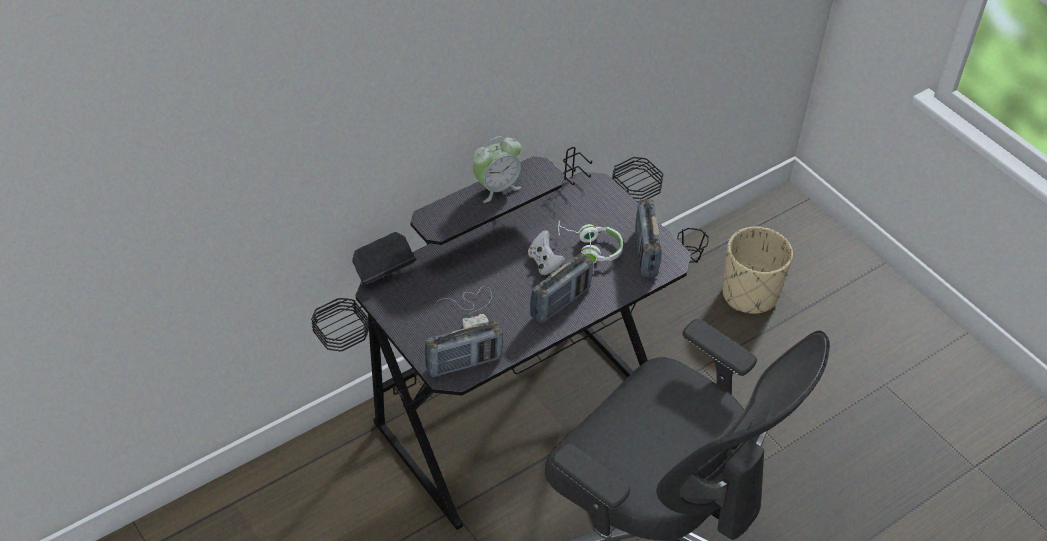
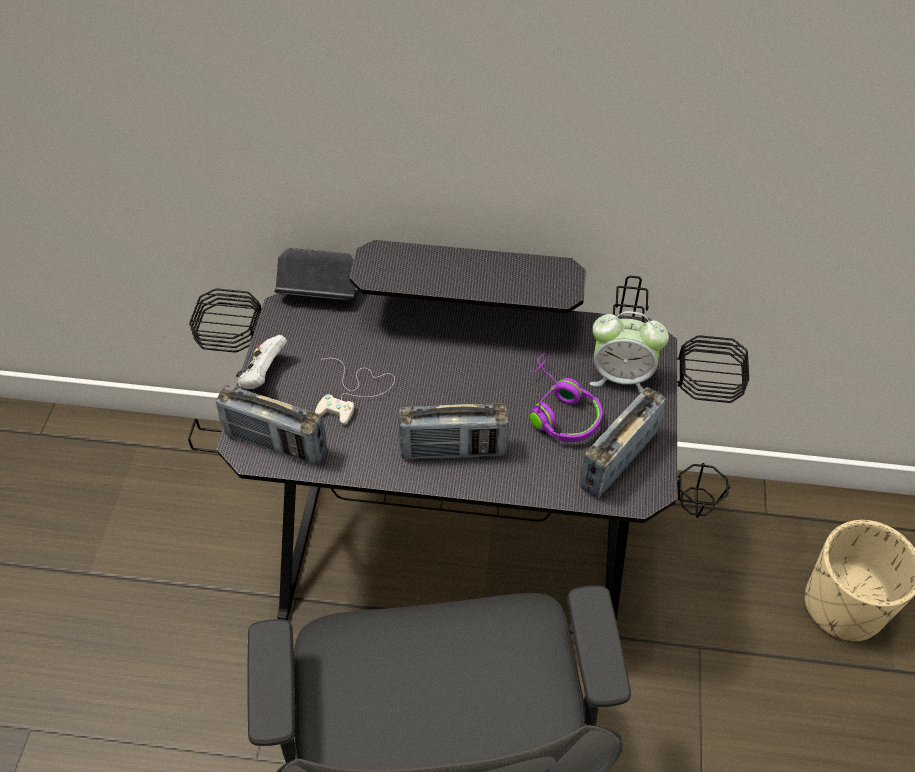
camera: 45 degrees right, 5 degrees up
(496, 187) = (488, 268): alarm clock -> alarm clock (621, 376)
(544, 263) = (488, 393): white game controller -> white game controller (263, 375)
(590, 248) = (559, 410): white headphones -> purple headphones

